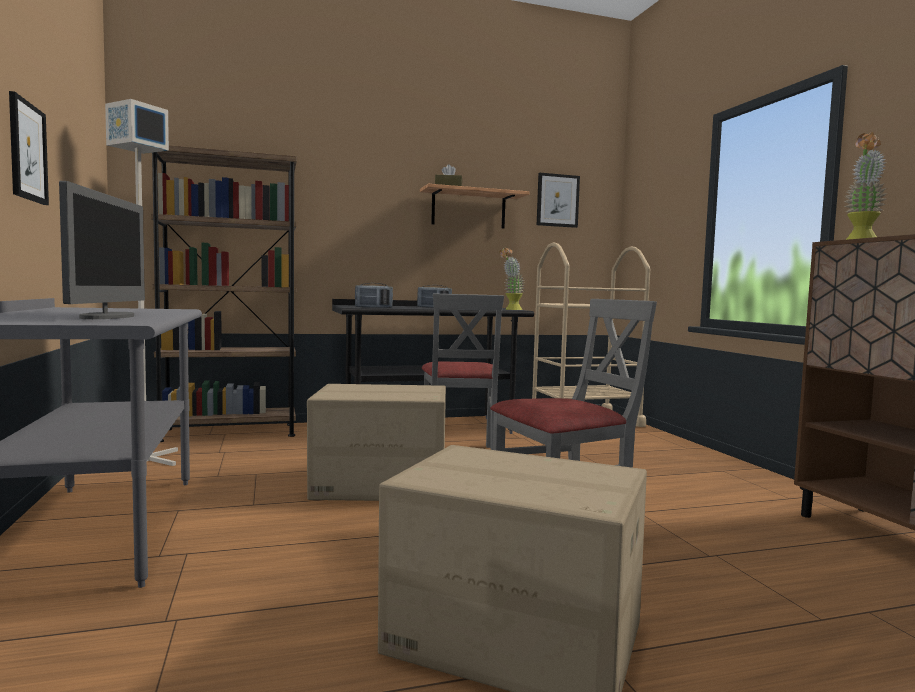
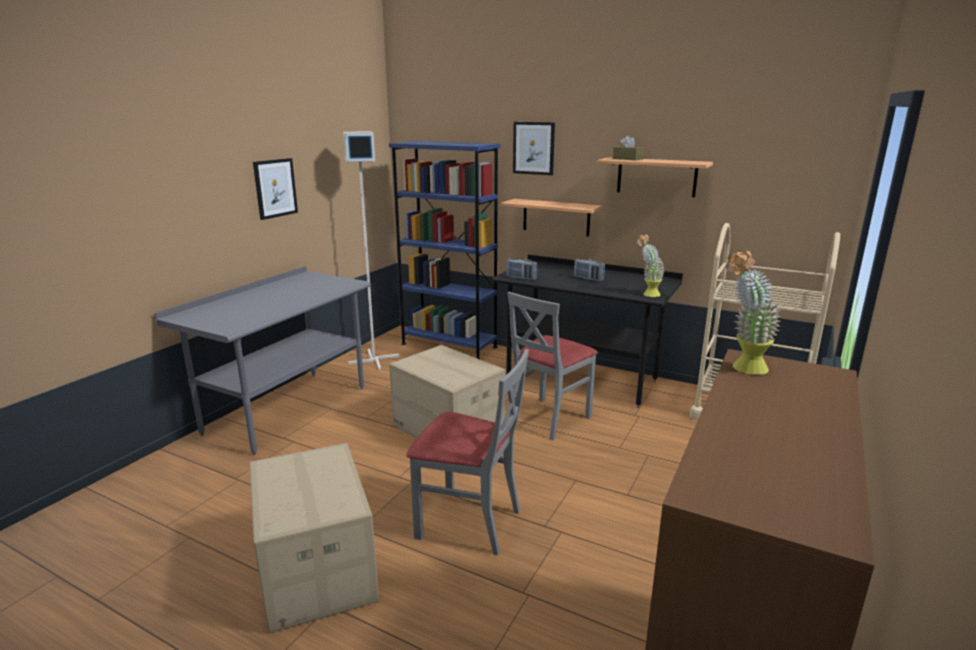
camera: 45 degrees right, 15 degrees up
(108, 317) = (257, 310): monitor -> none
(229, 432) = (449, 345): brown bookcase -> blue bookcase
(364, 253) = (556, 217): none -> shelf
(557, 200) = (766, 165): picture -> picture (533, 148)

